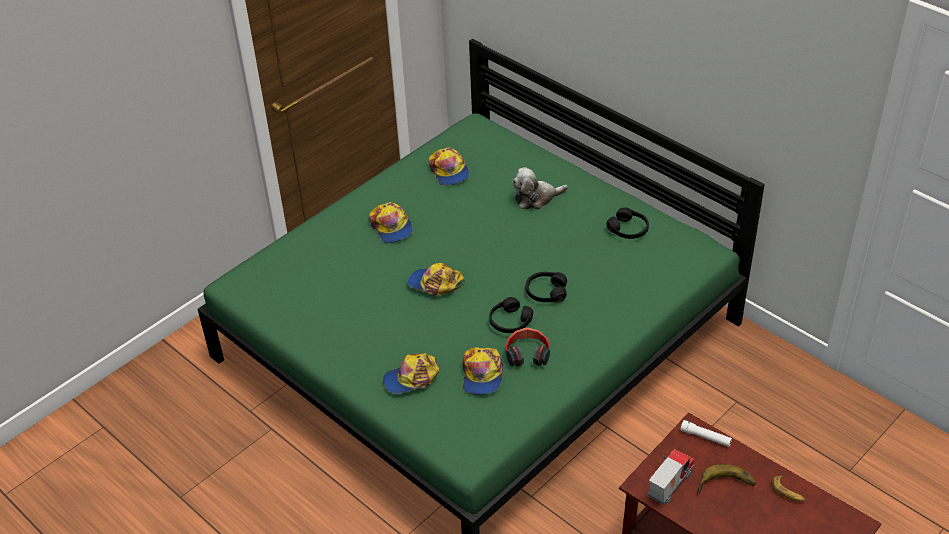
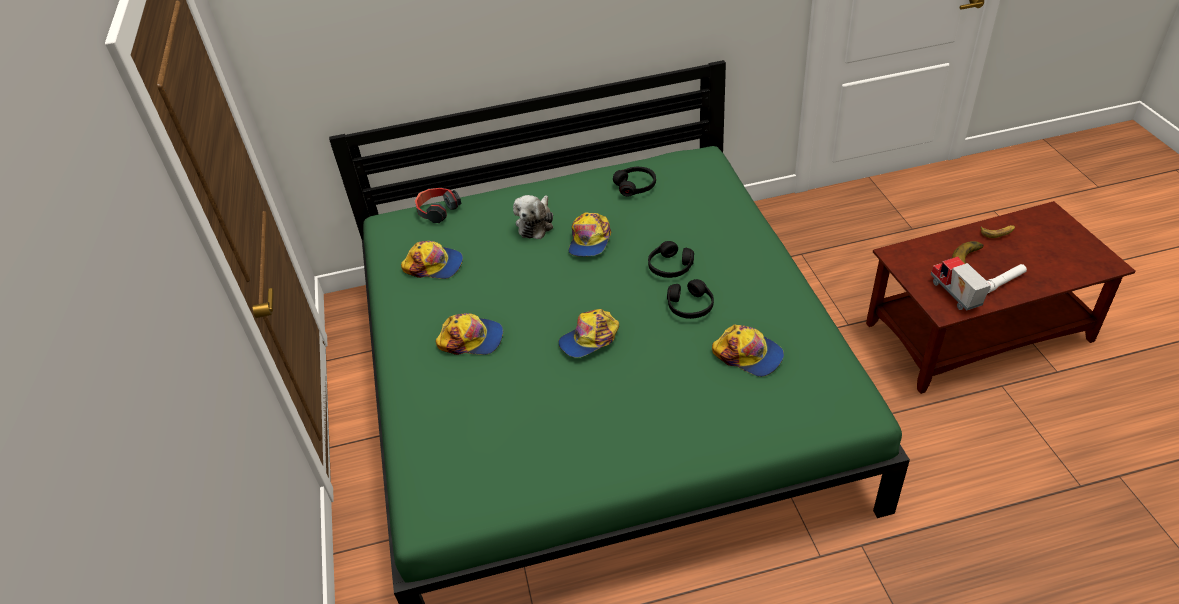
camera: 55 degrees left, 0 degrees up
(411, 378) = (714, 411): cap -> cap (589, 240)
(527, 354) = (743, 311): headphones -> headphones (437, 210)
(705, 437) = (909, 251): white flashlight -> white flashlight (1003, 282)

